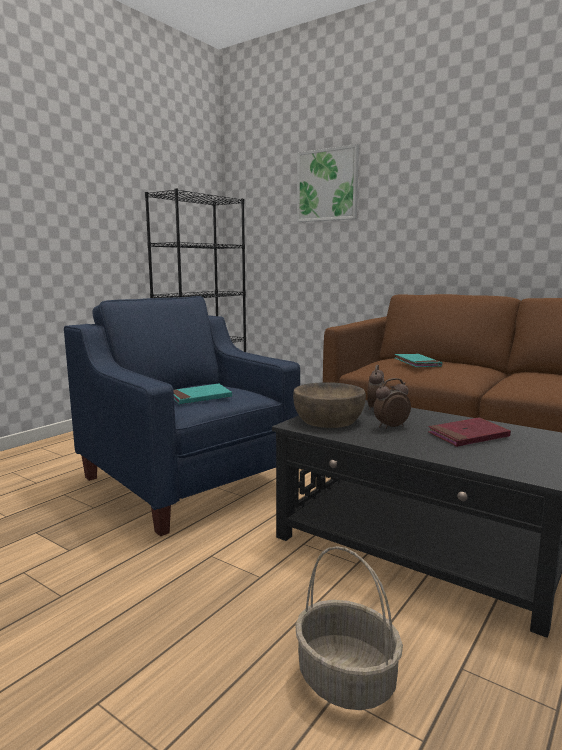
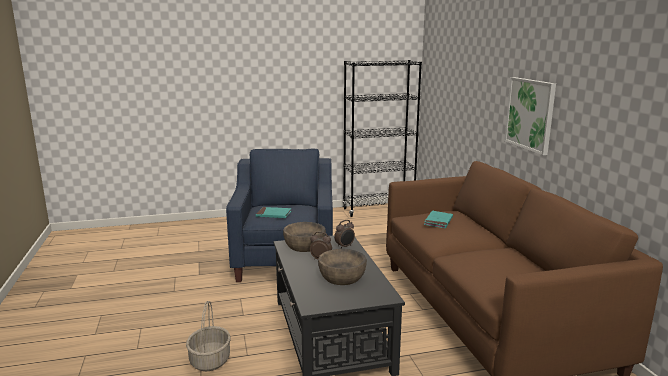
camera: 40 degrees right, 5 degrees up
(327, 185) = (468, 58): picture -> picture (530, 114)
(468, 436) = (342, 277): red book -> brown bowl

